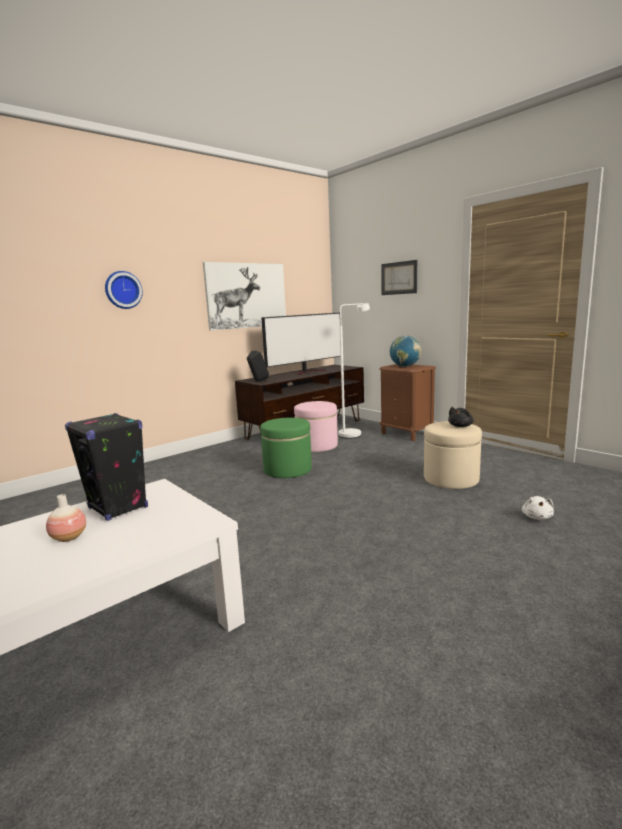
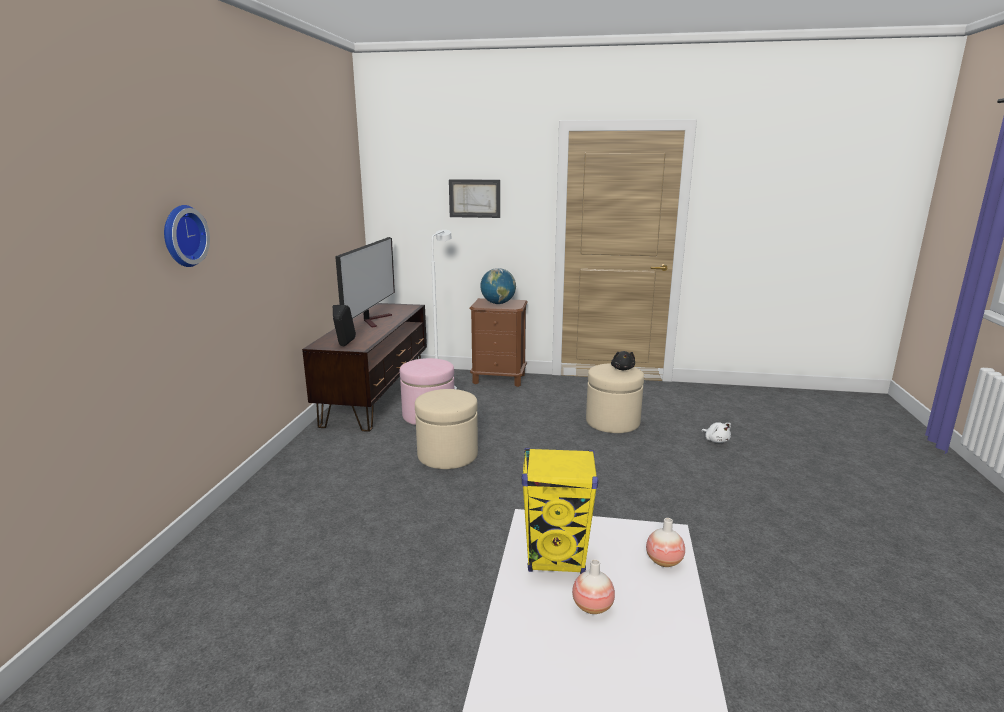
camera: 40 degrees left, 5 degrees up
(118, 508) = (556, 558): black speaker -> yellow speaker
(164, 534) = (664, 561): none -> vase
(246, 295) = (300, 224): picture -> none
(287, 469) = (447, 455): green ottoman -> beige ottoman

